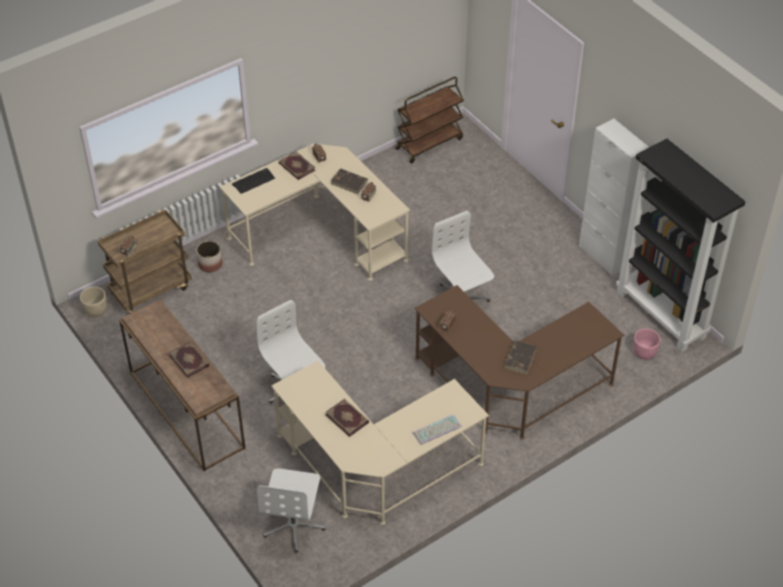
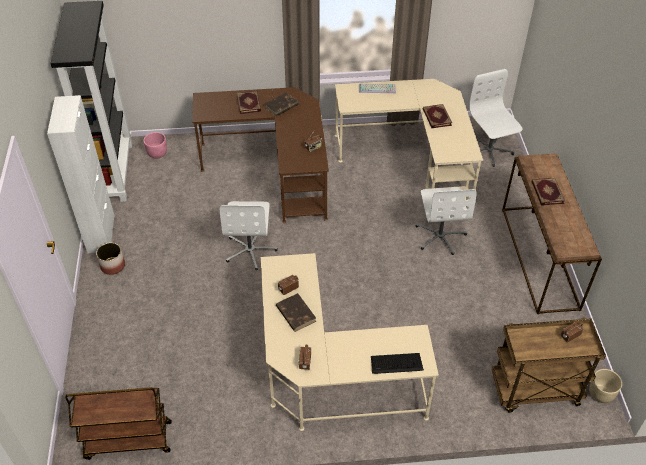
camera: 150 degrees left, 0 degrees up
(210, 264) = (460, 393): planter -> planter (113, 265)
(294, 525) = (489, 150): white office chair -> white office chair turned 60 degrees counterclockwise
(296, 167) = (338, 360): book -> book (249, 103)

